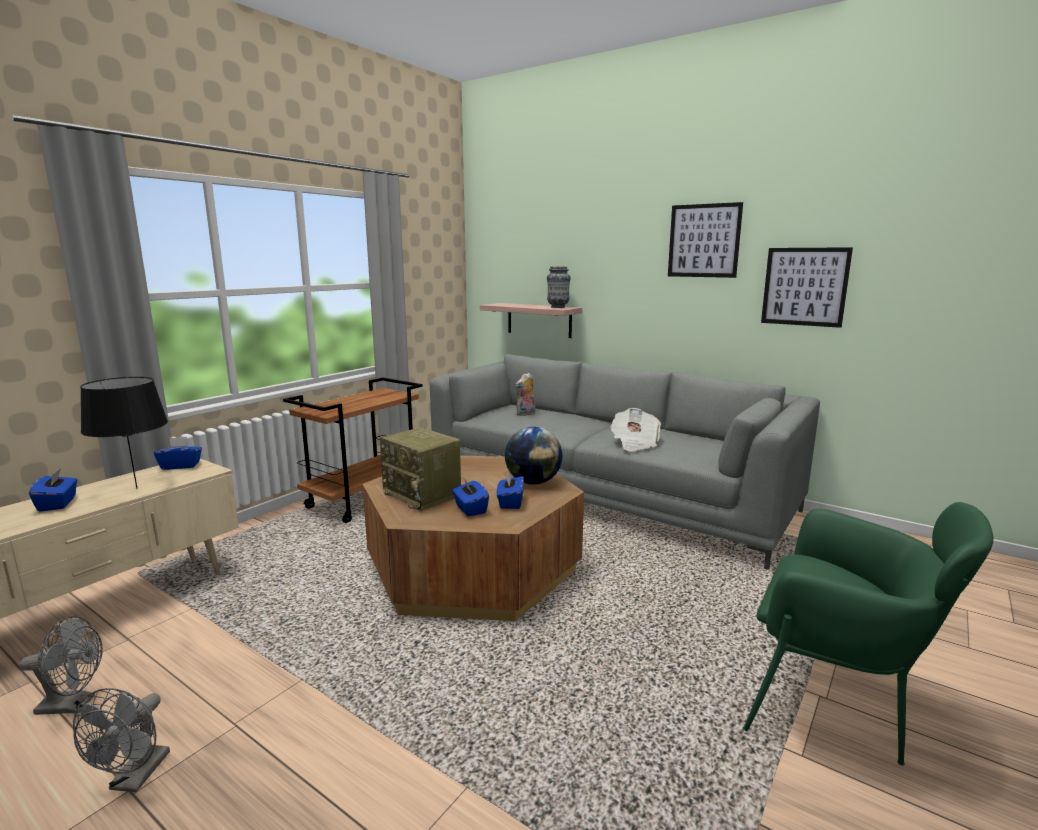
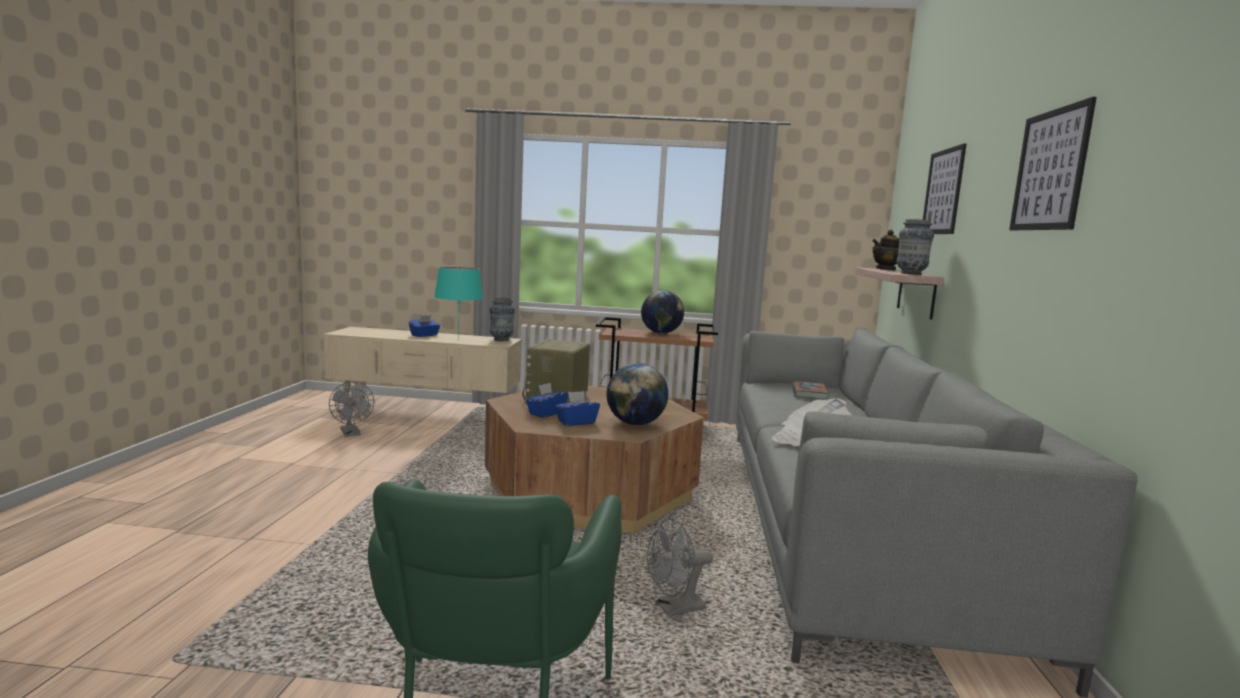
camera: 60 degrees right, 5 degrees down
(135, 778) = (301, 461): grey fan -> grey fan (674, 609)
(136, 488) = (458, 340): black table lamp -> turquoise table lamp
(181, 466) = (501, 339): blue tissue box -> vase
(355, 399) = (661, 333): none -> globe
(506, 304) = (886, 269): none -> teapot
(526, 414) = (809, 394): plush toy -> book
(804, 287) = (1149, 243): picture -> picture (943, 192)

